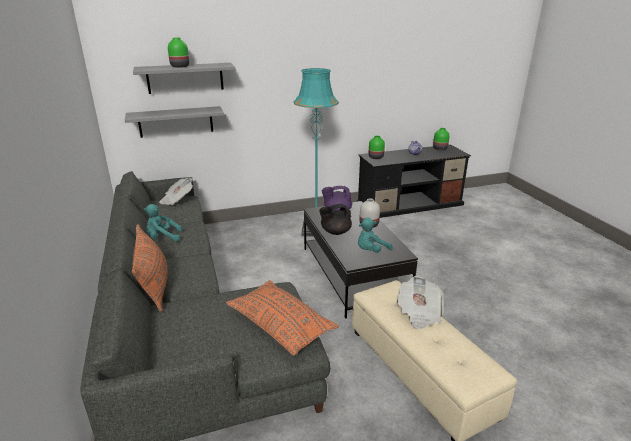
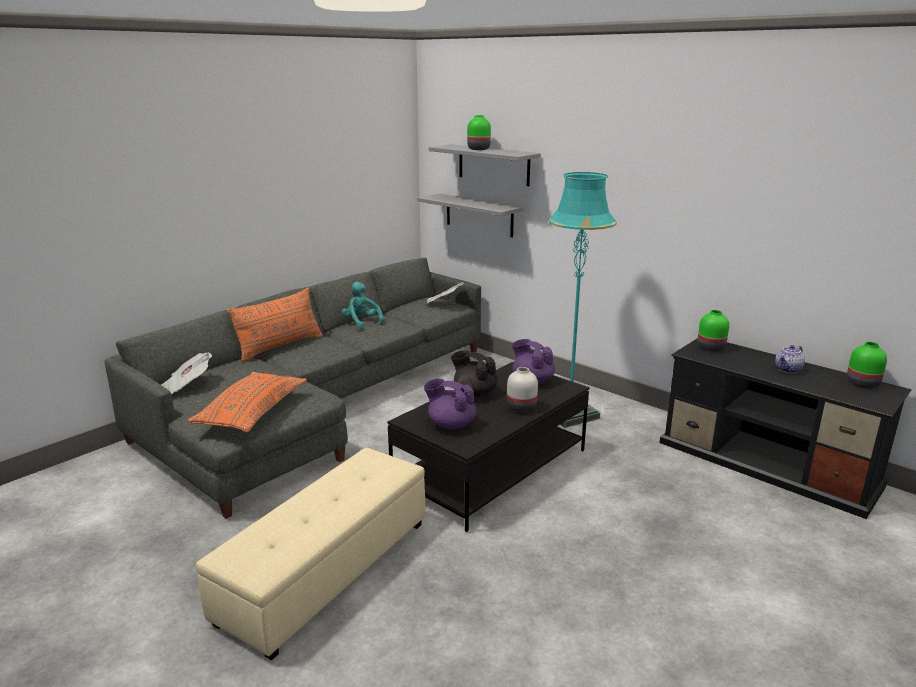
camera: 60 degrees right, 5 degrees down
(371, 251) = (451, 424): turquoise plush toy -> purple teapot
(419, 313) = (349, 494): newspaper -> newspaper (186, 387)

